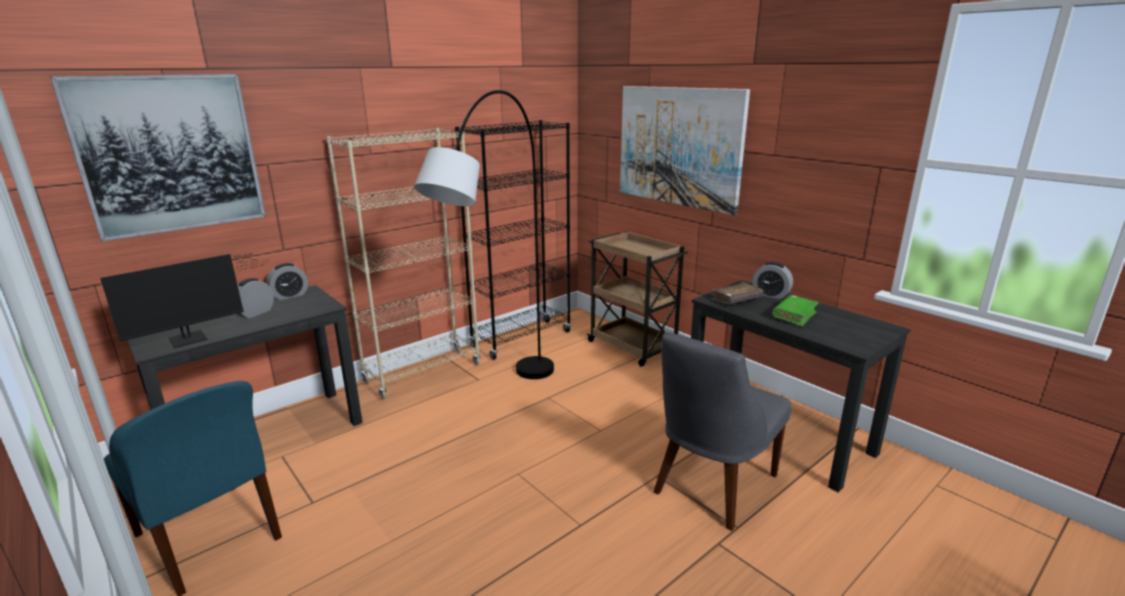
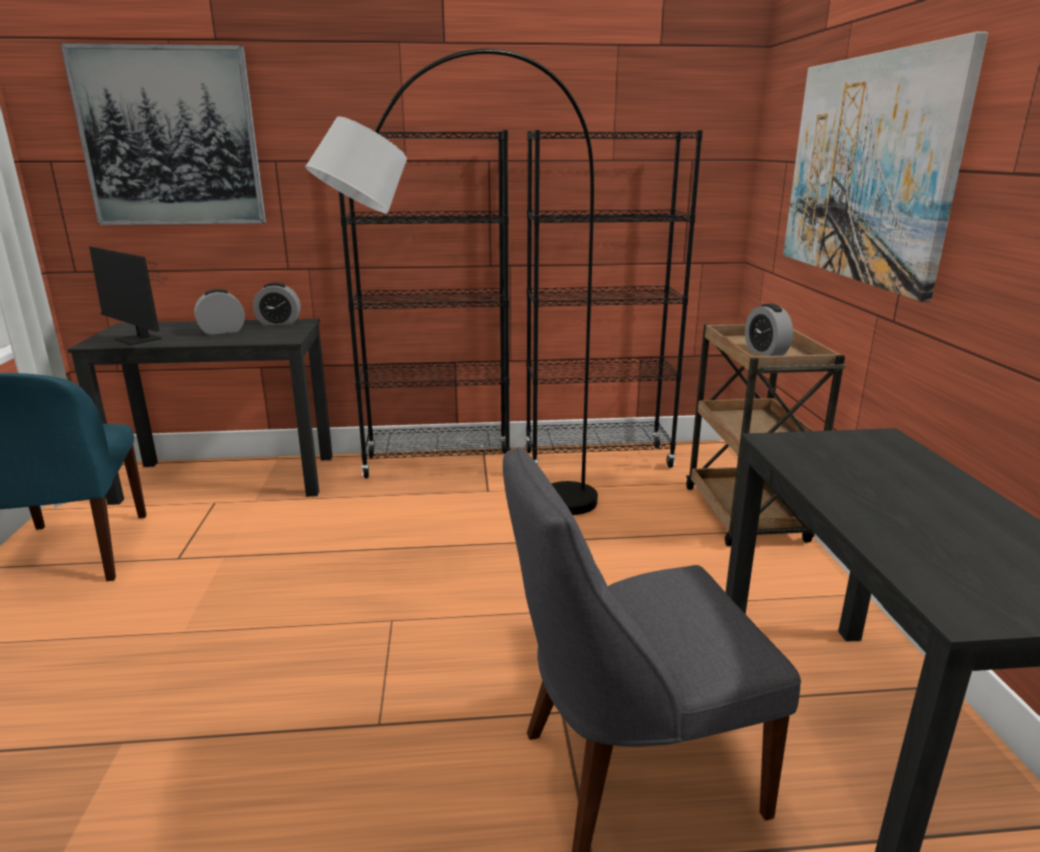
camera: 35 degrees right, 0 degrees up
(194, 338) = (140, 340): monitor -> monitor turned 45 degrees clockwise
(423, 373) = (438, 464): beige bookcase -> black bookcase
(736, 300) = (824, 454): brown book -> none
(770, 294) = (916, 463): alarm clock -> alarm clock (765, 351)
(794, 316) = (906, 510): green book -> none

